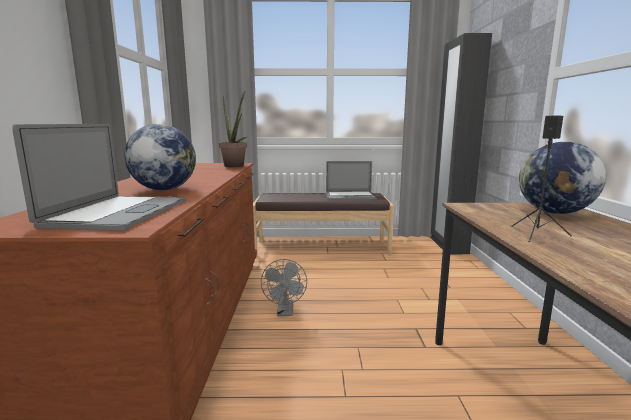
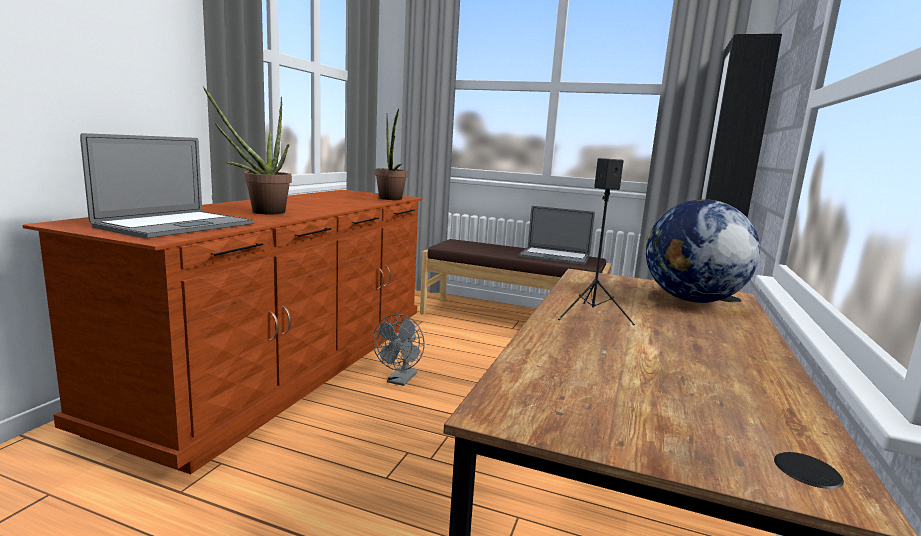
camera: 20 degrees right, 0 degrees up
(163, 189) = (261, 212): globe -> potted plant

